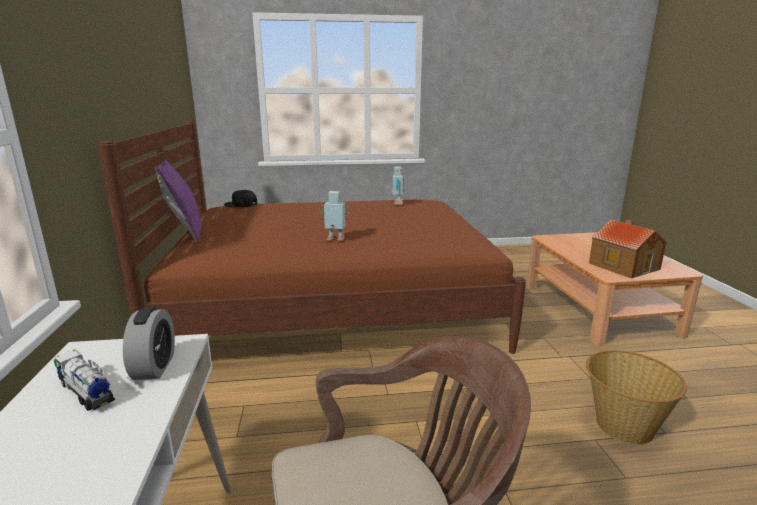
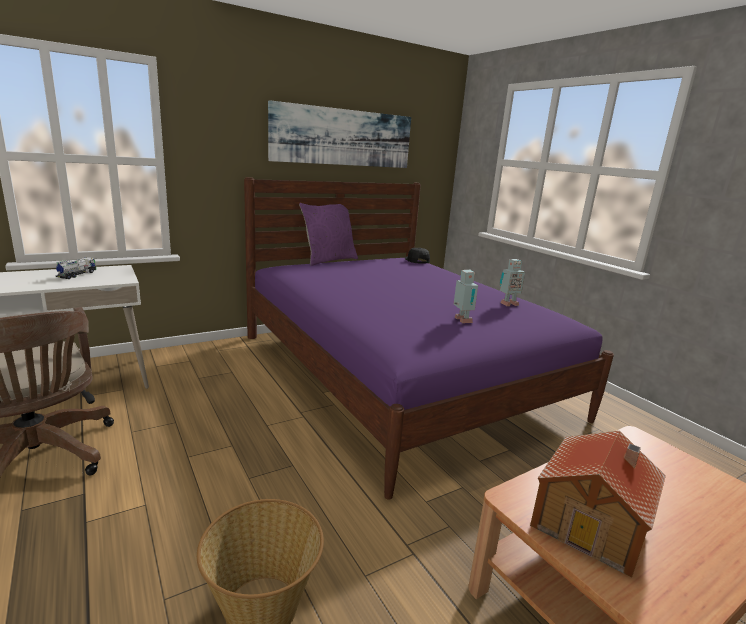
camera: 65 degrees right, 0 degrees up
(141, 71) = (343, 137): none -> picture
(154, 367) = (99, 280): alarm clock -> none
(335, 307) = (399, 374): brown bed -> purple bed
(336, 240) = (348, 294): toy robot -> toy robot (462, 321)

